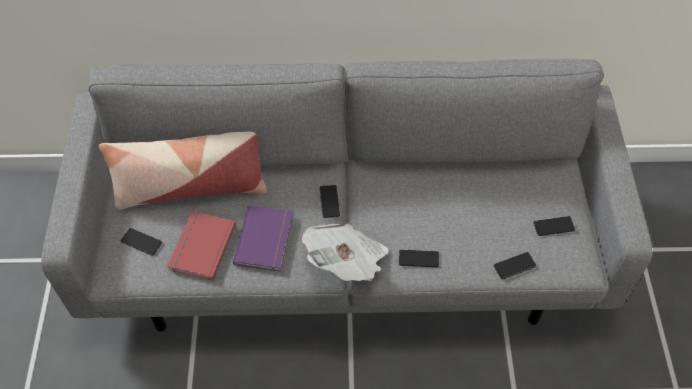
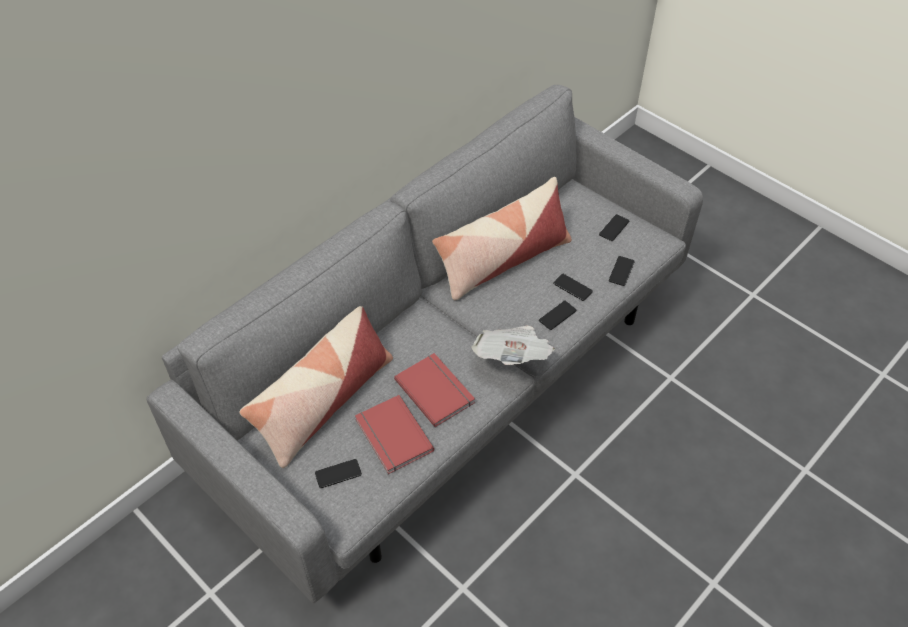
camera: 45 degrees left, 5 degrees down
(266, 239) = (436, 390): purple book -> red book
(329, 201) = (448, 327): phone -> phone (572, 287)
(430, 183) = (503, 260): none -> pillow

